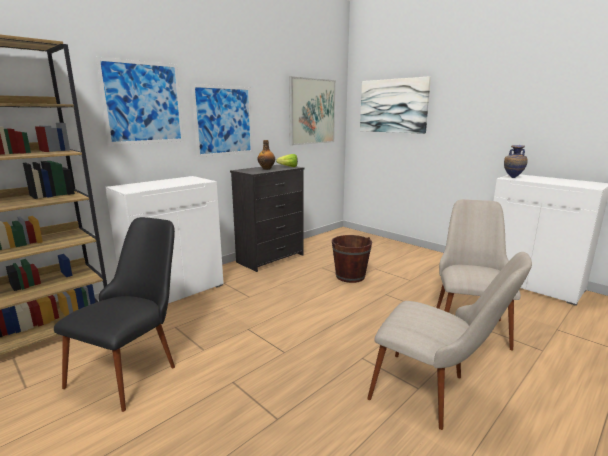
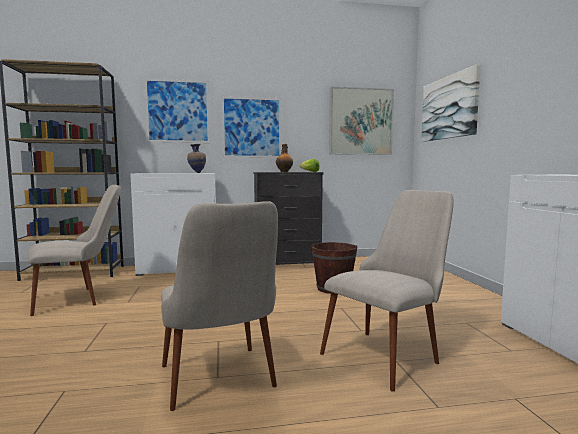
camera: 35 degrees right, 10 degrees down
(134, 366) = (78, 298): black chair -> beige chair
(512, 178) = (537, 174): vase -> vase (196, 173)

